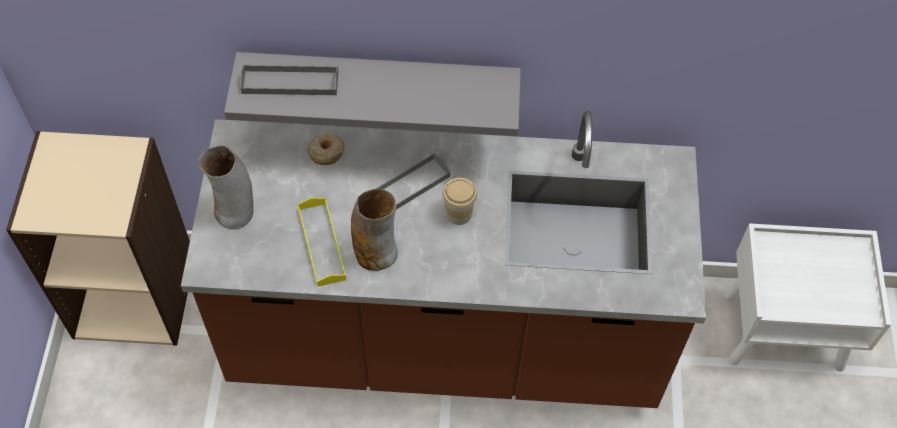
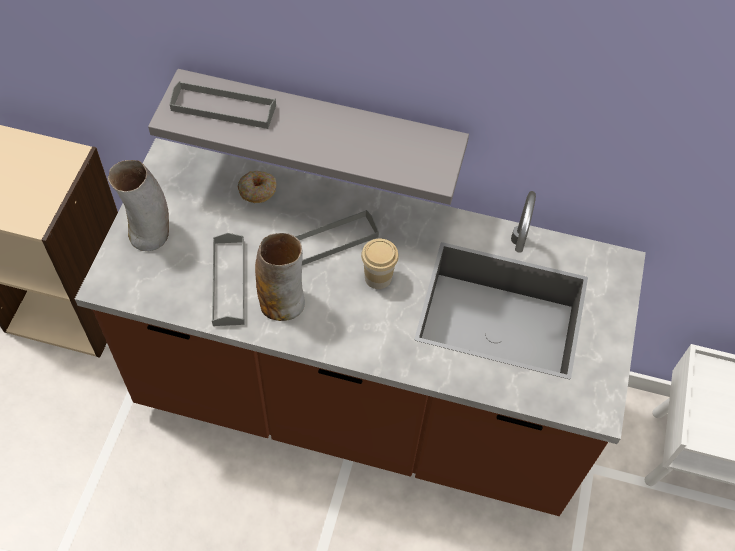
camera: 10 degrees right, 0 degrees up
(322, 244) = (228, 282): yellow tray -> grey tray

